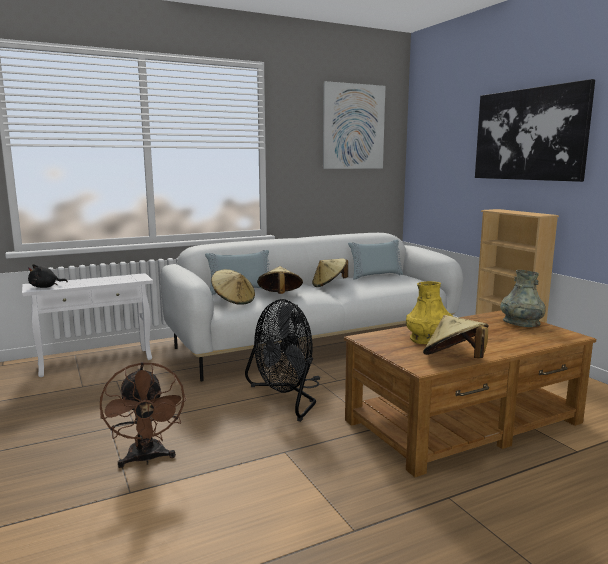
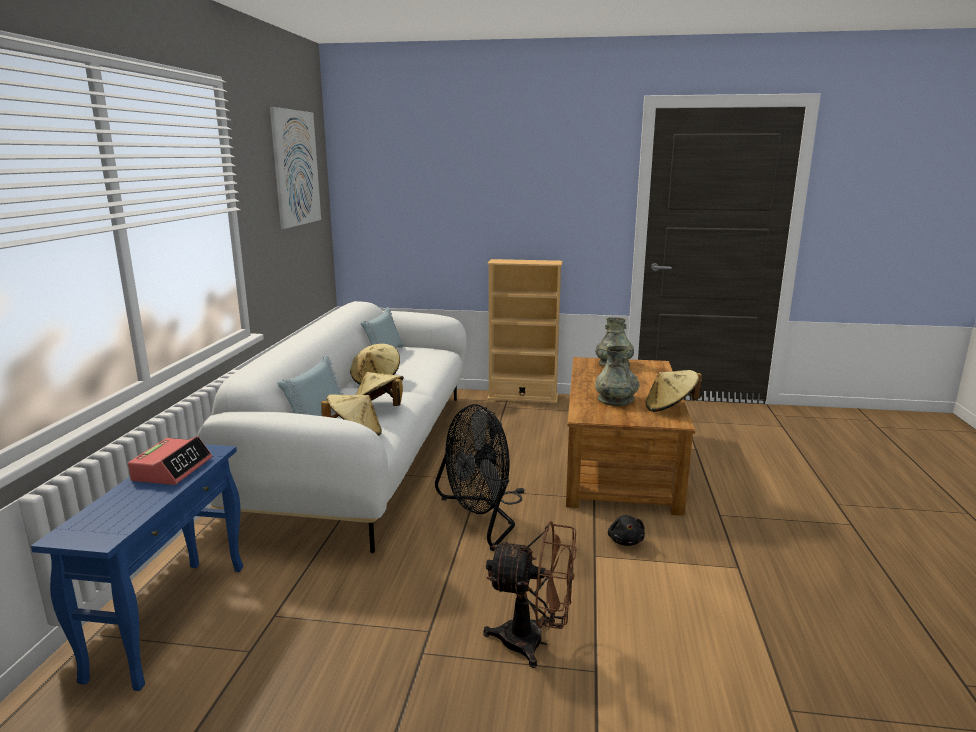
camera: 55 degrees left, 5 degrees up
(45, 287) = (110, 527): black plush toy -> black plush toy (625, 541)
(96, 362) = (170, 619): white side table -> blue side table
(112, 279) = (172, 469): none -> alarm clock
(288, 396) = (484, 515): black fan -> black fan turned 60 degrees clockwise
(429, 339) = (616, 400): yellow vase -> grey vase
(529, 134) = (518, 184): picture -> none

